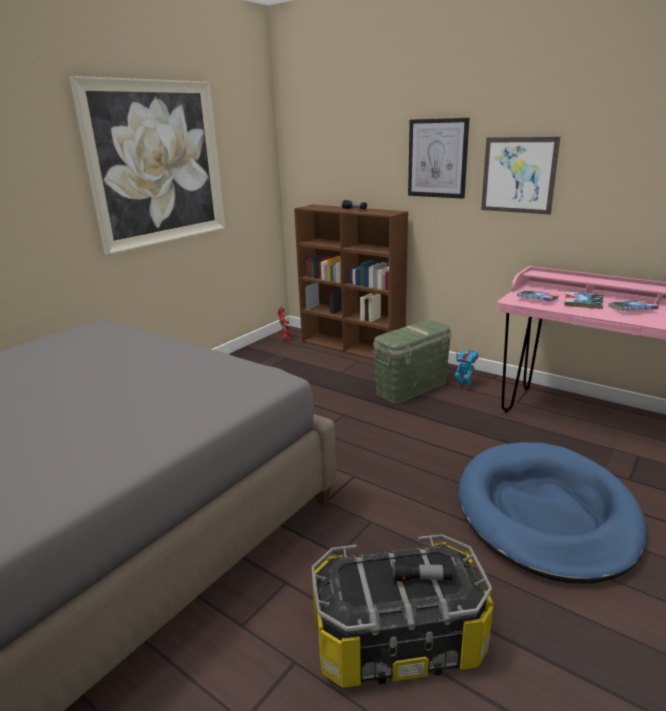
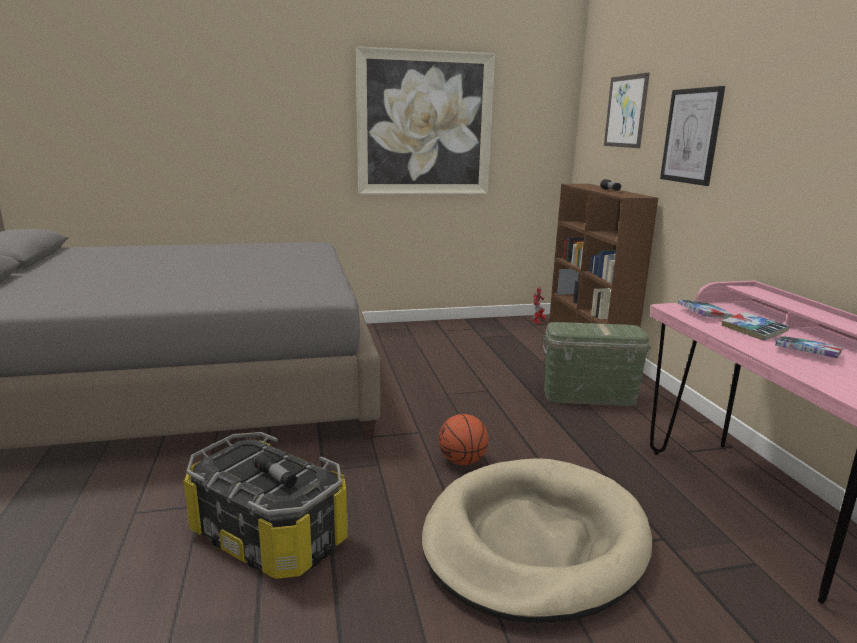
camera: 40 degrees right, 5 degrees down
(419, 482) = (462, 461): none -> basketball
(465, 385) = (651, 415): toy robot -> none
(518, 175) = (763, 159): picture -> picture (625, 111)
(545, 513) = (534, 542): blue dog bed -> beige dog bed

